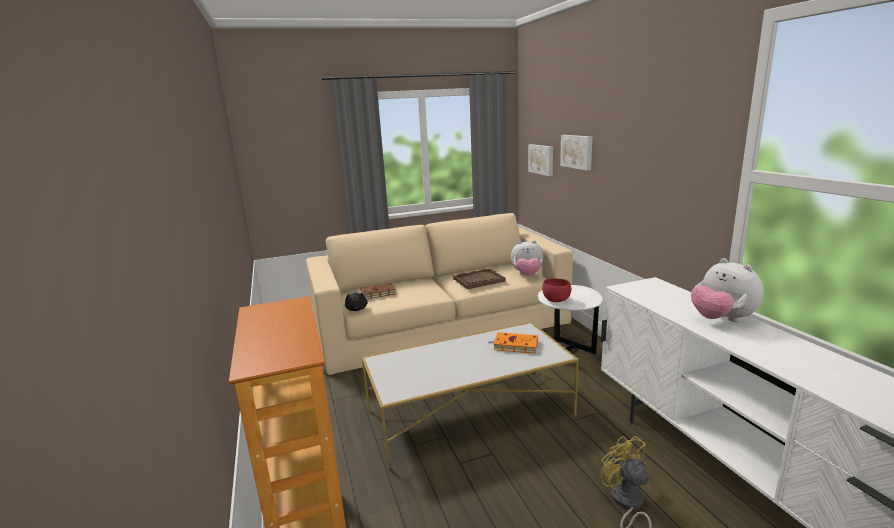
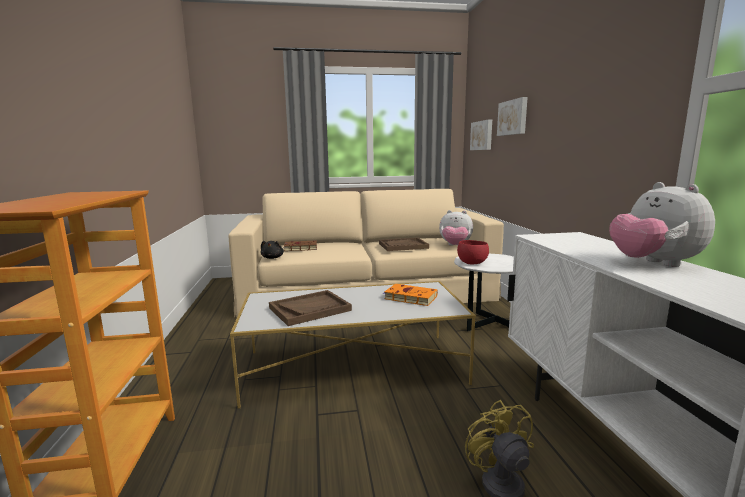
camera: 10 degrees right, 5 degrees down
(434, 370) = (310, 309): none -> brown tray

